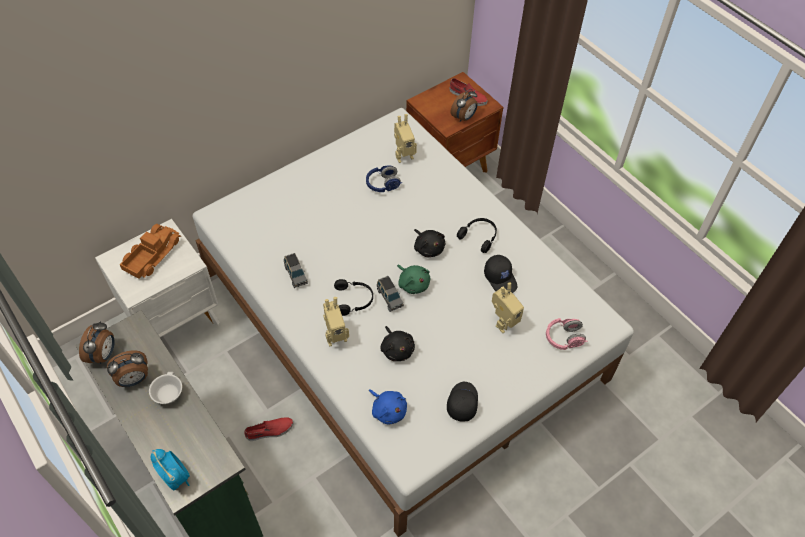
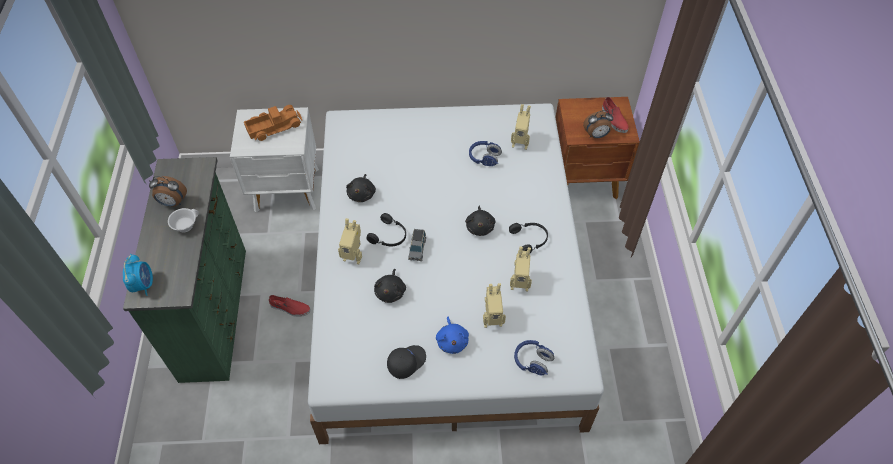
camera: 35 degrees right, 0 degrees up
(104, 354) = (168, 175): alarm clock -> none
(296, 275) = (362, 194): grey toy car -> black plush toy
(388, 410) = (346, 333): blue plush toy -> blue plush toy (452, 341)
(413, 283) = (444, 248): green plush toy -> none
(501, 278) = (519, 283): black cap -> toy robot
(564, 338) = (532, 361): pink headphones -> blue headphones

